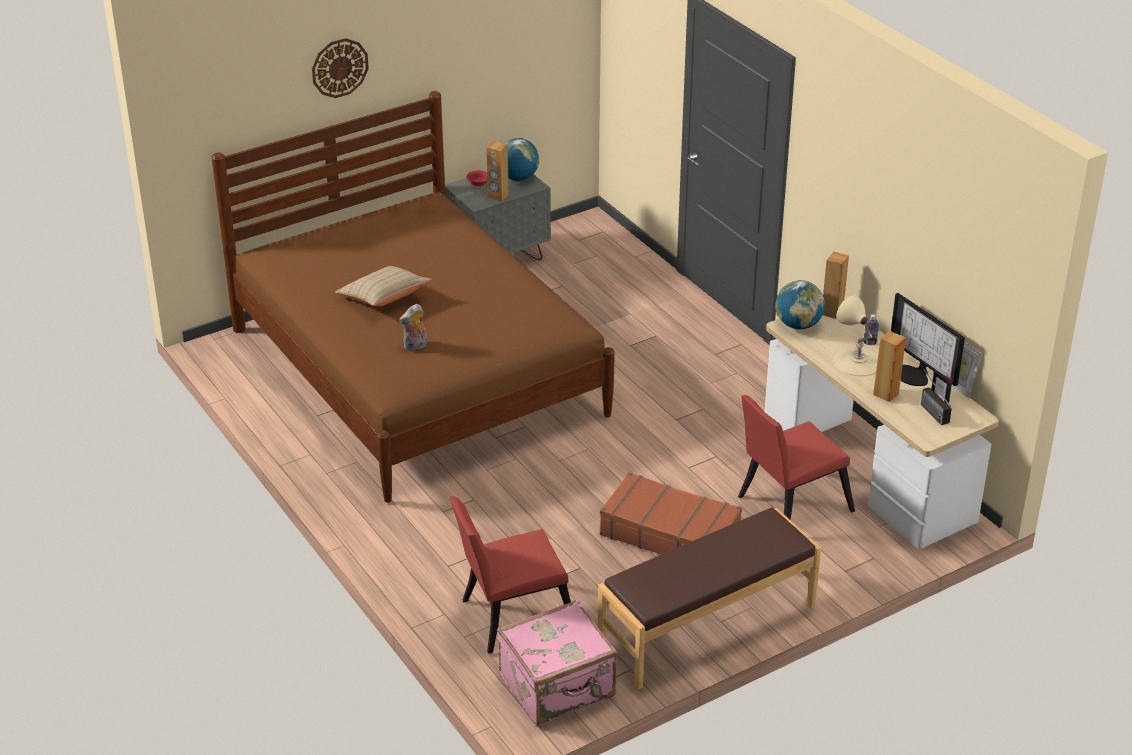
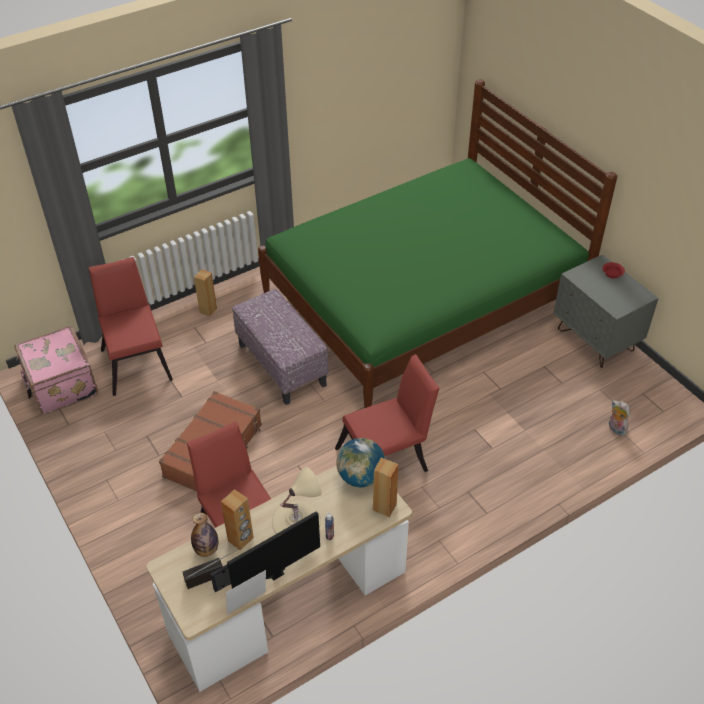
camera: 90 degrees right, 10 degrees up
(339, 67) = (565, 91): wall clock -> none
(384, 298) = (404, 224): beige pillow -> none
(415, 347) = (339, 243): plush toy -> plush toy (615, 429)
(417, 372) = (422, 300): brown bed -> green bed
(498, 196) = (591, 286): brown speaker -> brown speaker (208, 310)
(518, 178) = (627, 298): globe -> none
(526, 483) = (283, 365): none -> ottoman
(674, 404) = (387, 458): none -> red chair
(708, 626) = (102, 471): brown bench -> none
(902, 414) = (206, 549): none -> bottle

